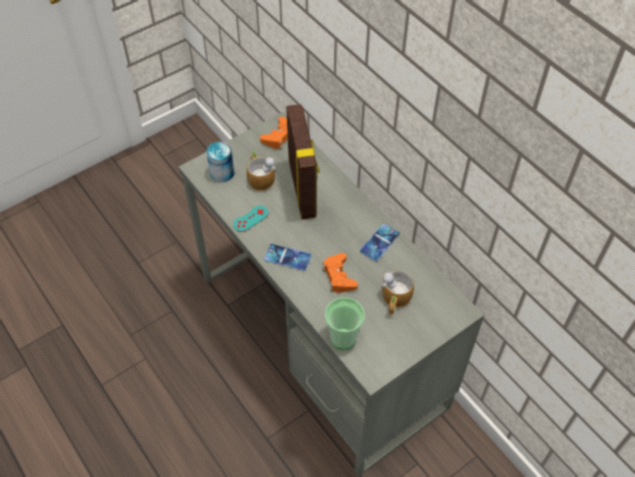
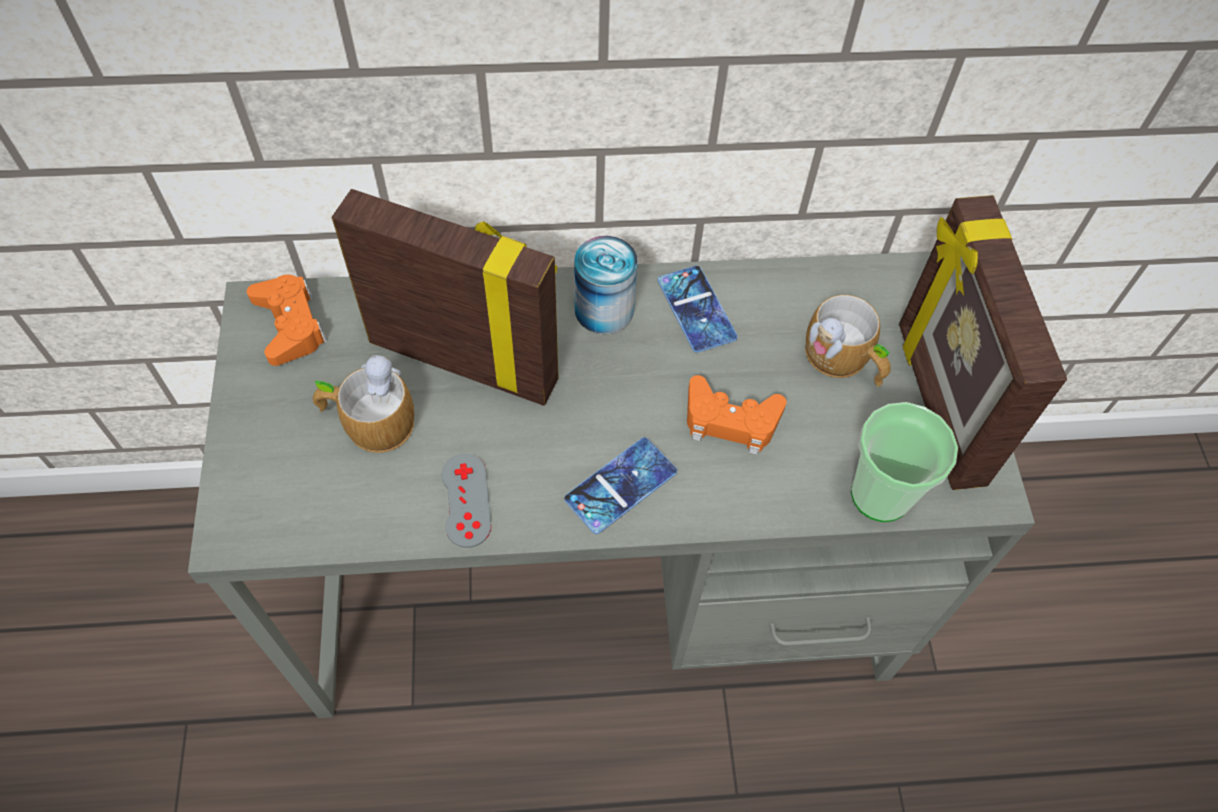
camera: 60 degrees left, 5 degrees up
(222, 173) = (290, 488): can -> can (604, 309)
(250, 218) = (466, 500): turquoise game controller -> grey game controller
(399, 339) = (936, 403): none -> picture frame

